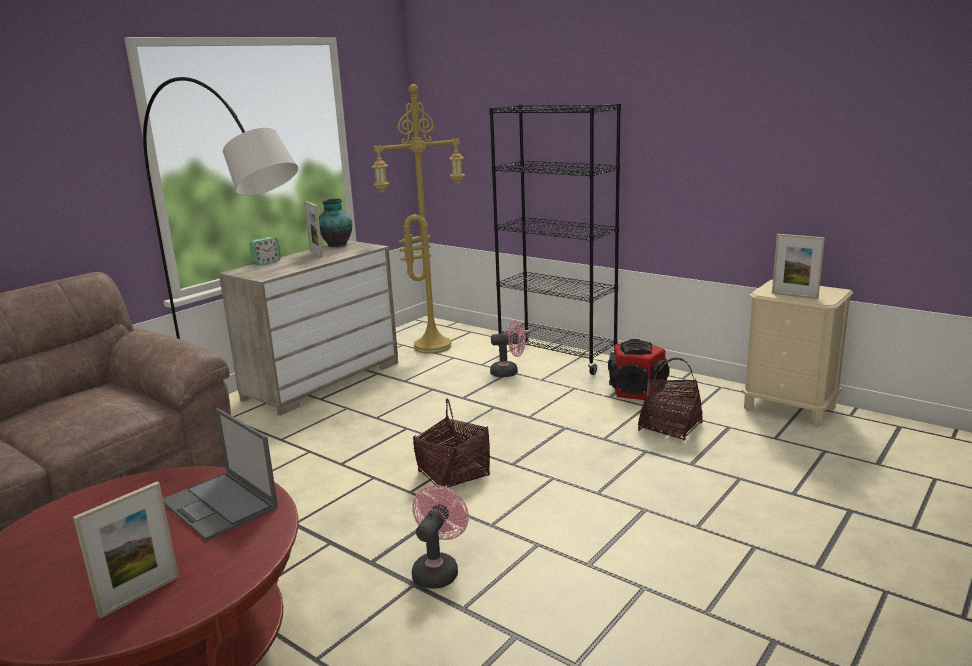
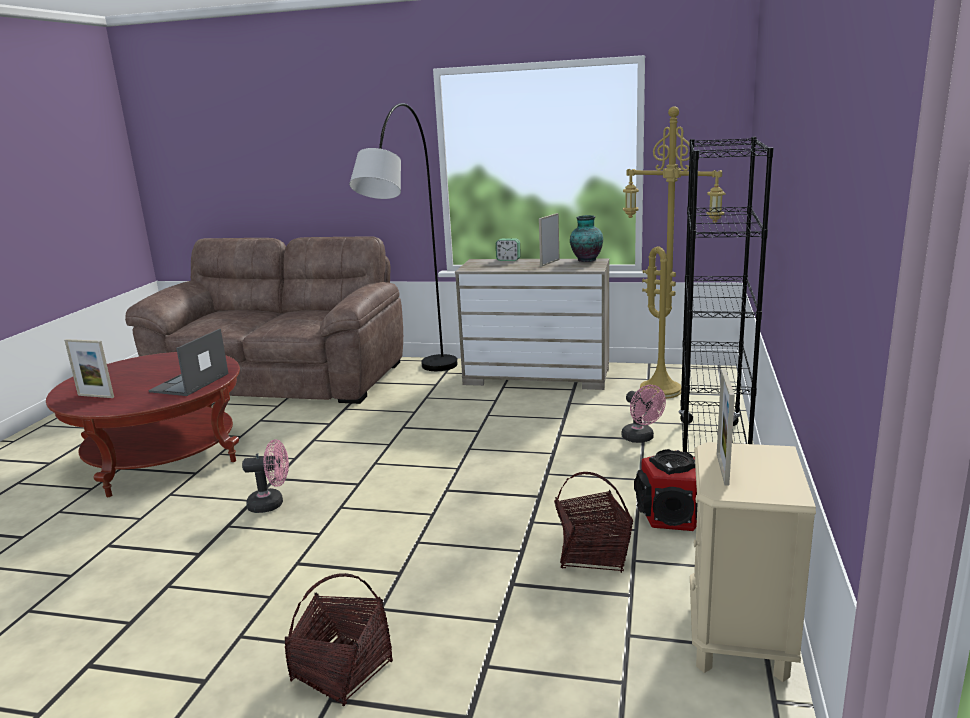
camera: 65 degrees right, 0 degrees up
(453, 474) = (412, 471): basket -> basket (343, 671)

